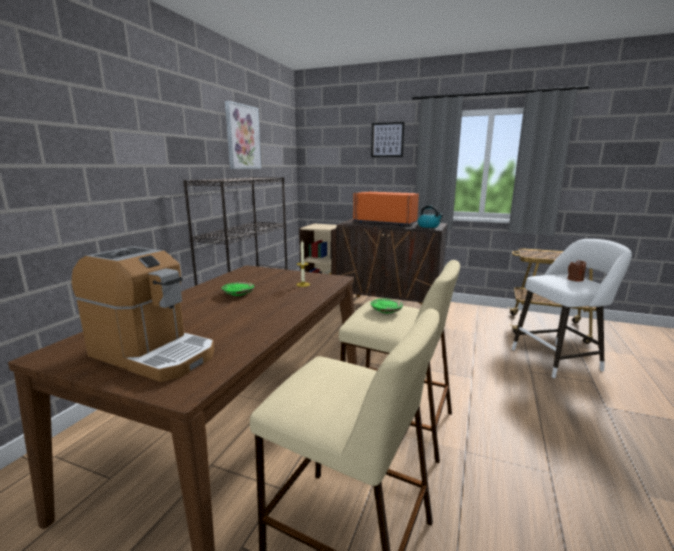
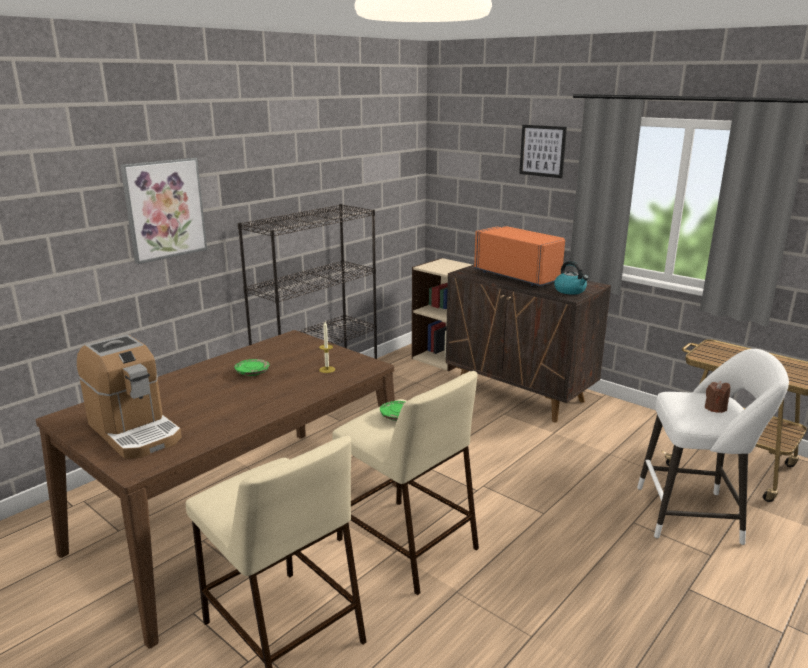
camera: 20 degrees right, 5 degrees up
(242, 137) = (329, 154): picture -> picture (164, 209)

